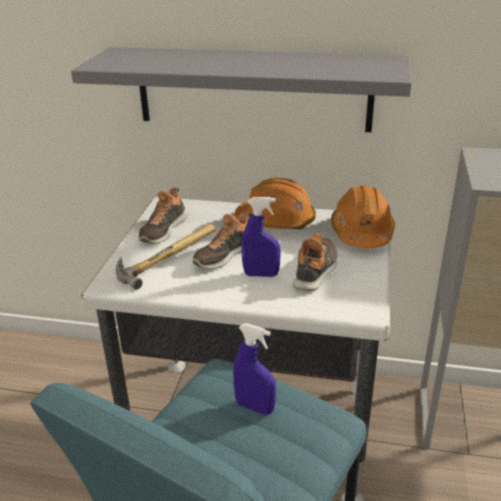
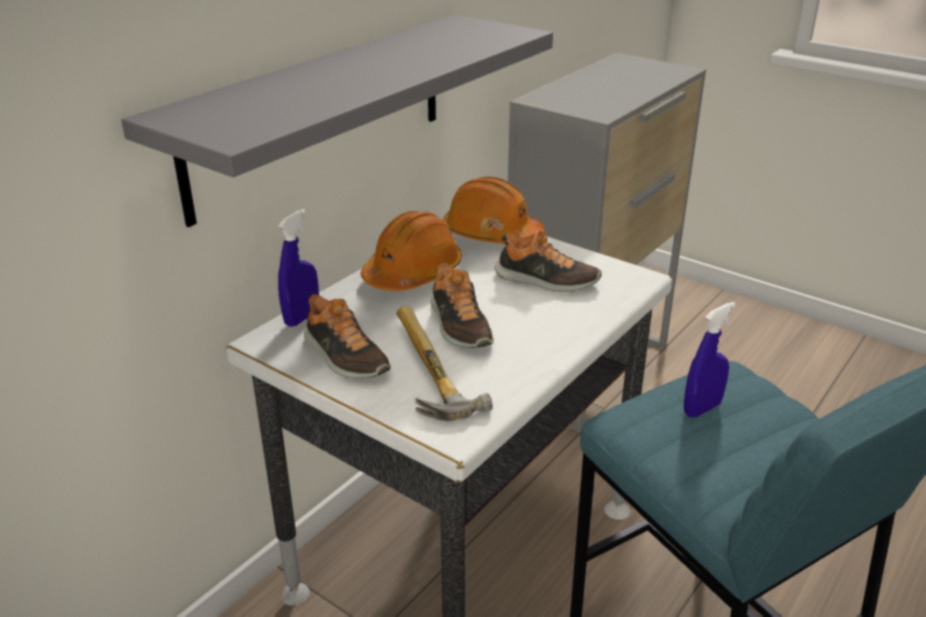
camera: 65 degrees left, 0 degrees up
(261, 274) = (527, 314): blue spray bottle -> blue spray bottle (302, 317)
(316, 270) = (546, 280): shoe -> shoe turned 150 degrees clockwise

